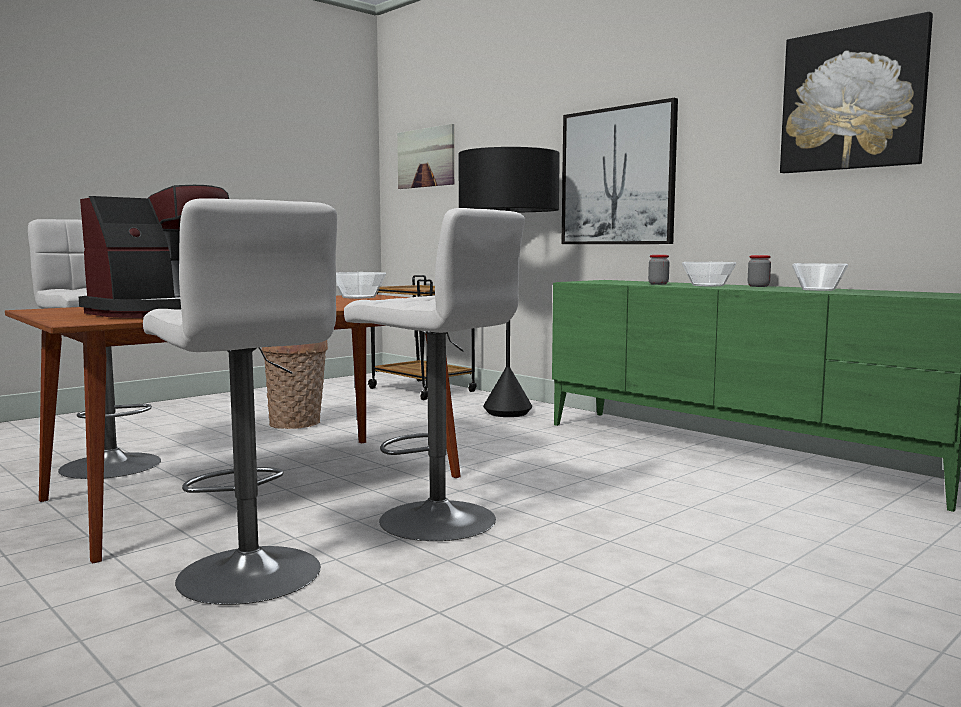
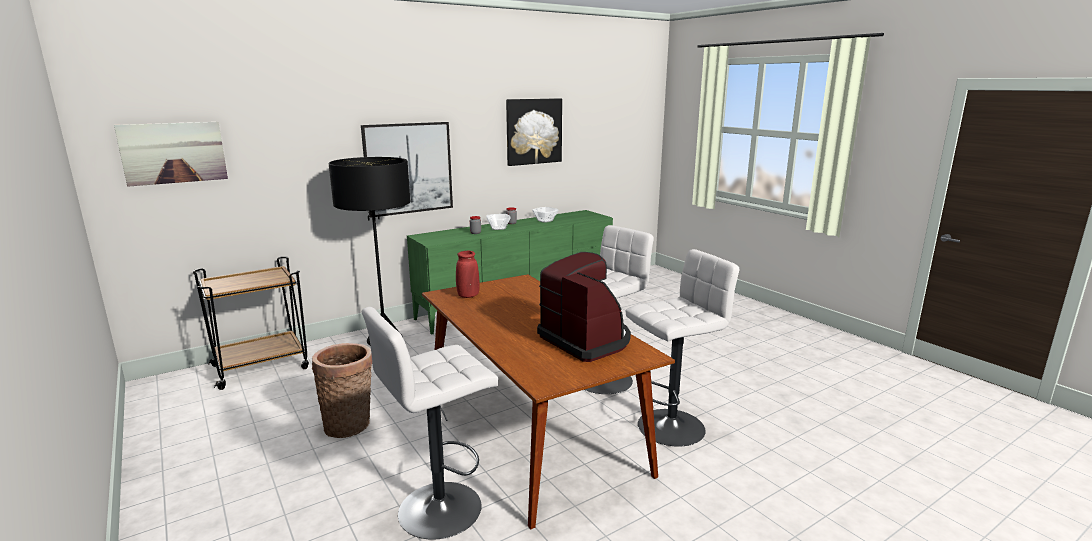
camera: 80 degrees left, 10 degrees up
(358, 297) = (468, 295): bowl -> red vase

